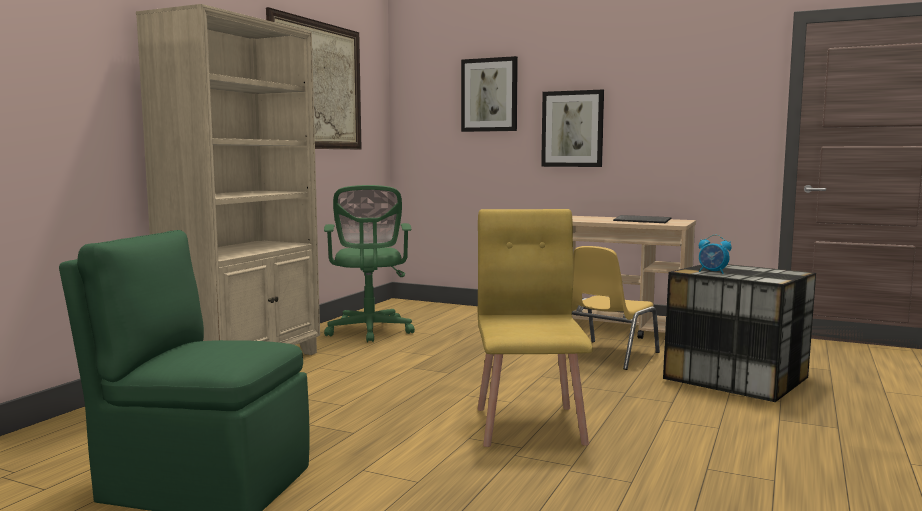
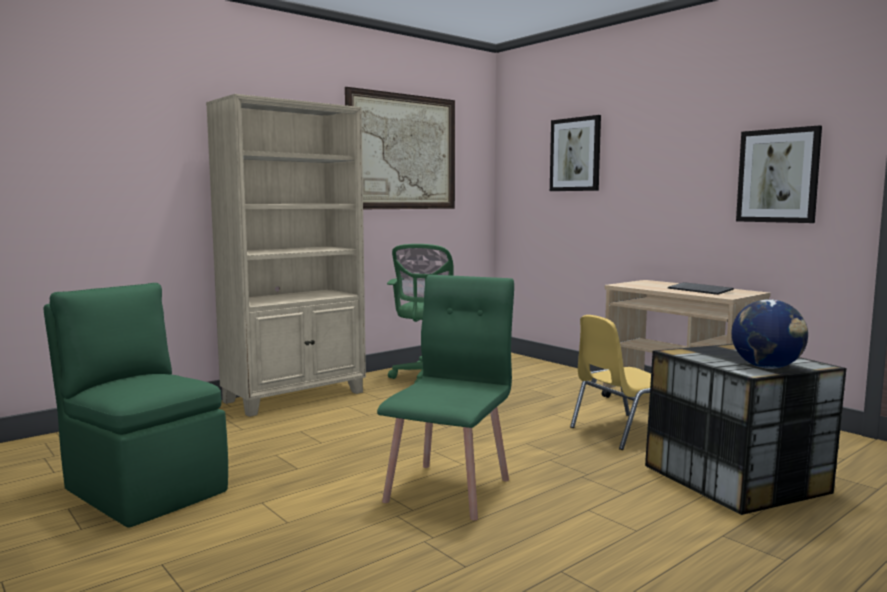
camera: 25 degrees right, 0 degrees up
(530, 425) = (449, 490): yellow chair -> green chair
(572, 129) = (649, 188): picture -> picture (778, 176)
(712, 272) = (702, 355): alarm clock -> none
(773, 276) = (767, 367): none -> globe

